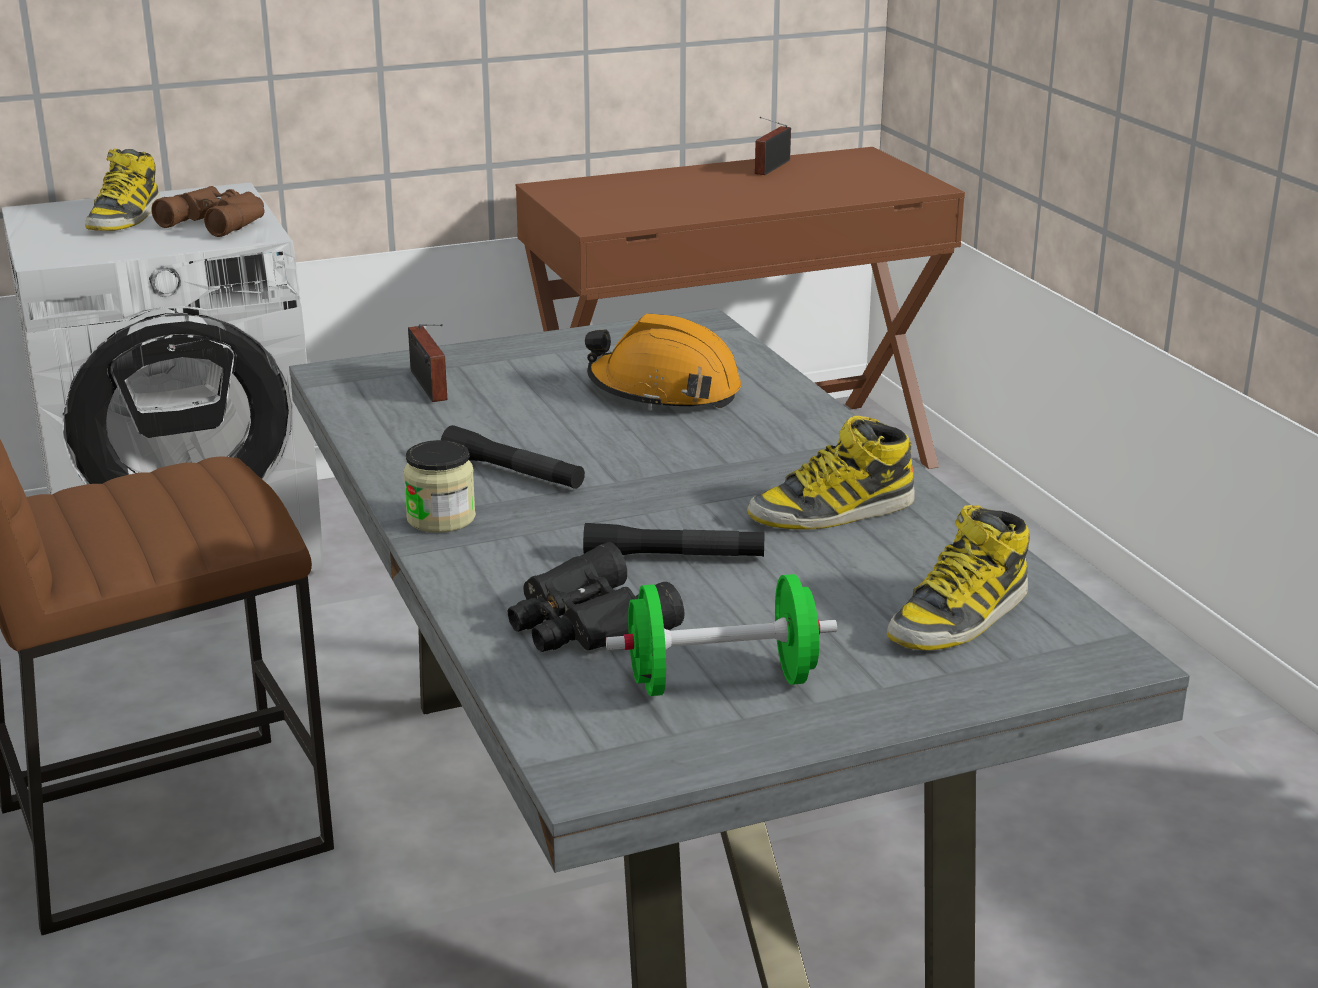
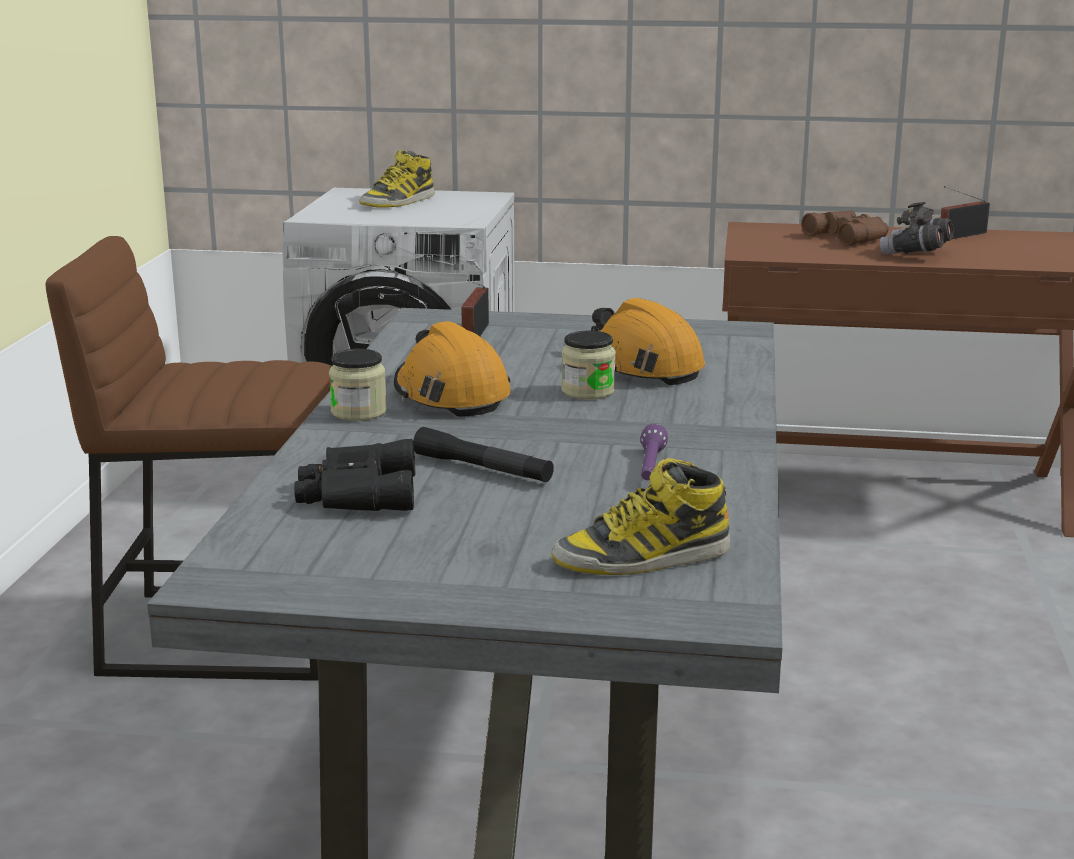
camera: 30 degrees right, 5 degrees down
(218, 221) = (454, 211): brown binoculars -> brown binoculars (850, 237)
(513, 472) = (451, 395): black flashlight -> orange hard hat
(650, 434) = (588, 391): none -> jar
(721, 681) = (392, 552): green dumbbell -> none
(758, 198) = (915, 254): none -> grey binoculars
(832, 512) = (650, 467): boot -> purple flashlight

